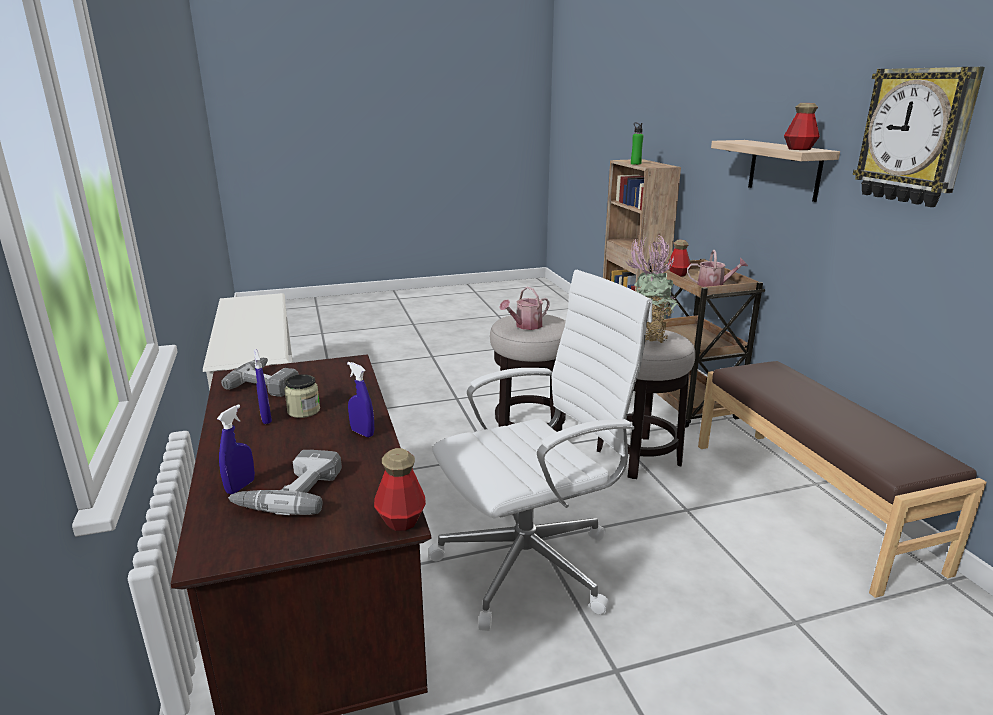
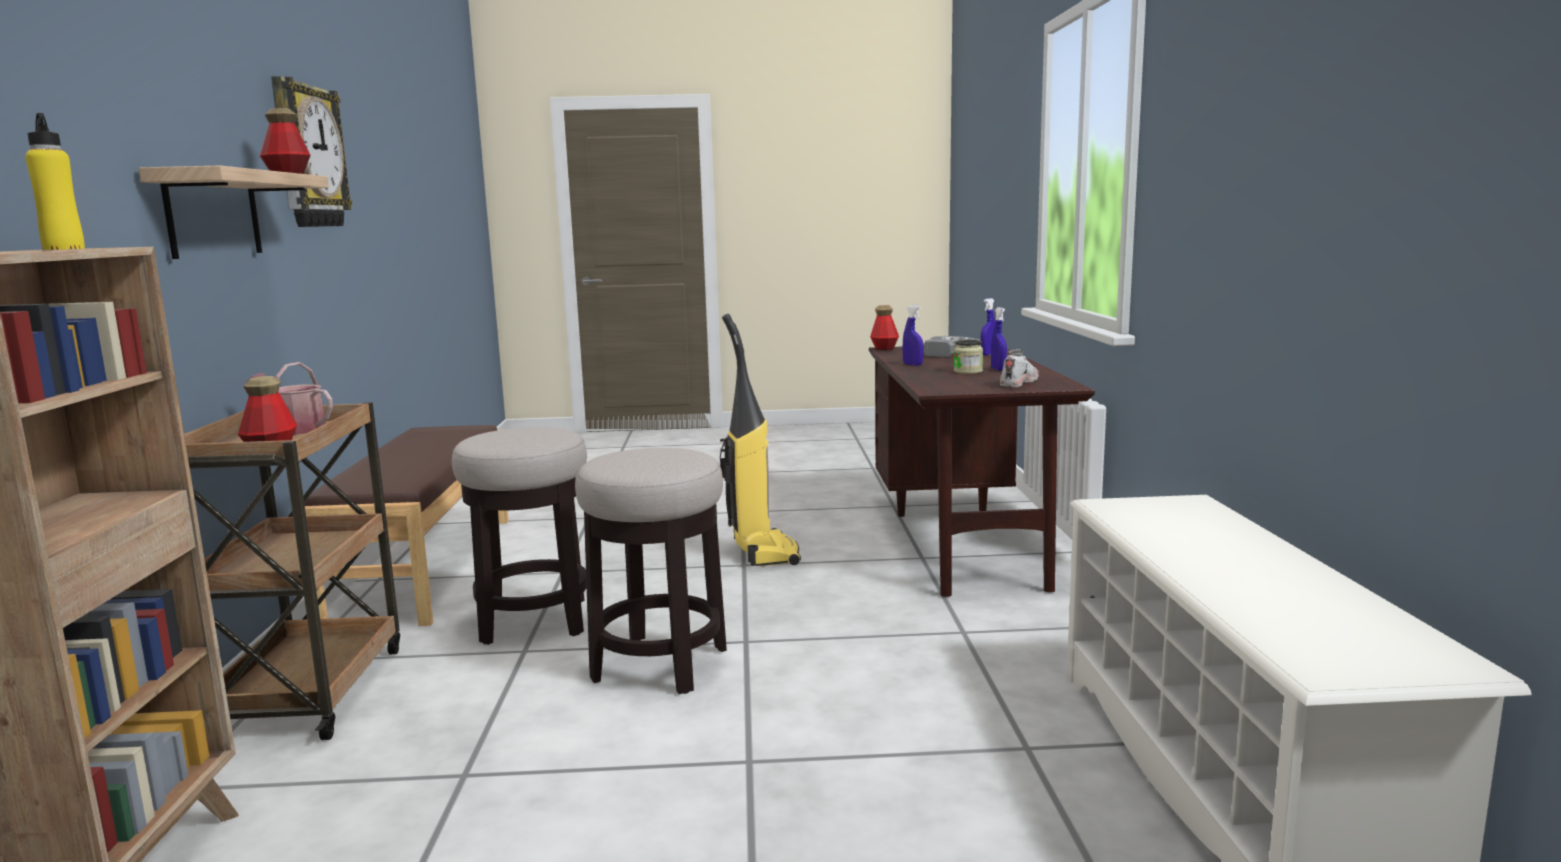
camera: 165 degrees left, 10 degrees down
(269, 382) = (1018, 383): power drill -> white shoe
(525, 326) = (668, 452): watering can -> none
(532, 563) = (763, 552): white office chair -> vacuum cleaner
(635, 164) = (64, 249): green bottle -> yellow bottle
(646, 338) = (525, 434): potted plant -> none

